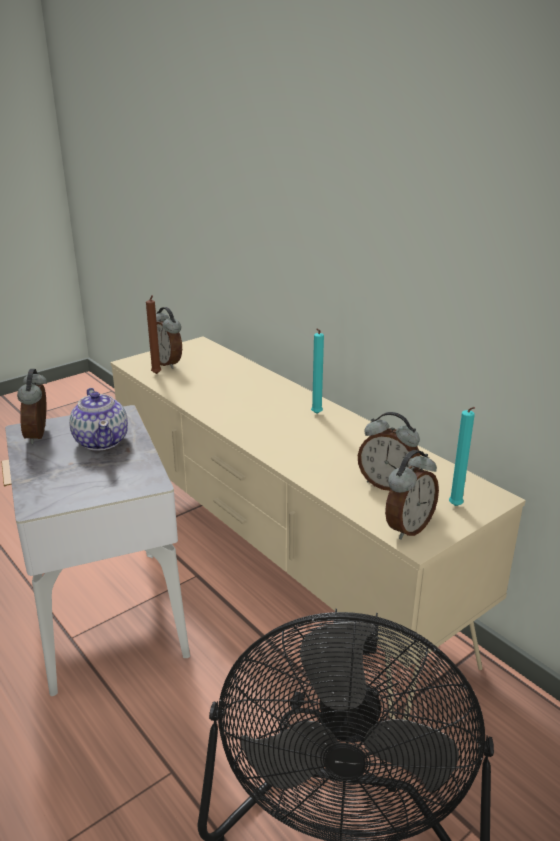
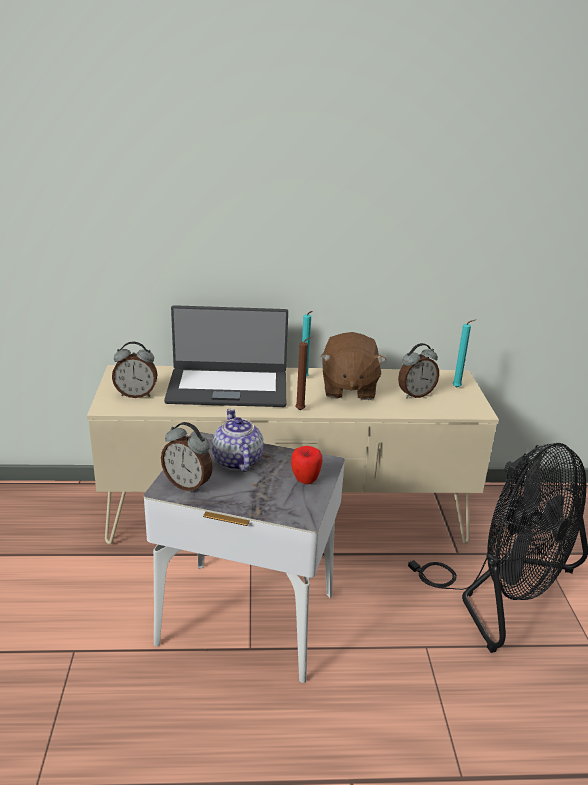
camera: 55 degrees left, 0 degrees up
(102, 441) = (237, 461): teapot -> teapot turned 120 degrees counterclockwise
(102, 484) = (305, 481): none -> apple
(157, 374) = (149, 405): brown candle -> brown candle (301, 410)
(238, 389) = (228, 387): none -> laptop
(333, 442) = (348, 388): none -> brown plush toy
(407, 528) = (464, 408): alarm clock -> none

